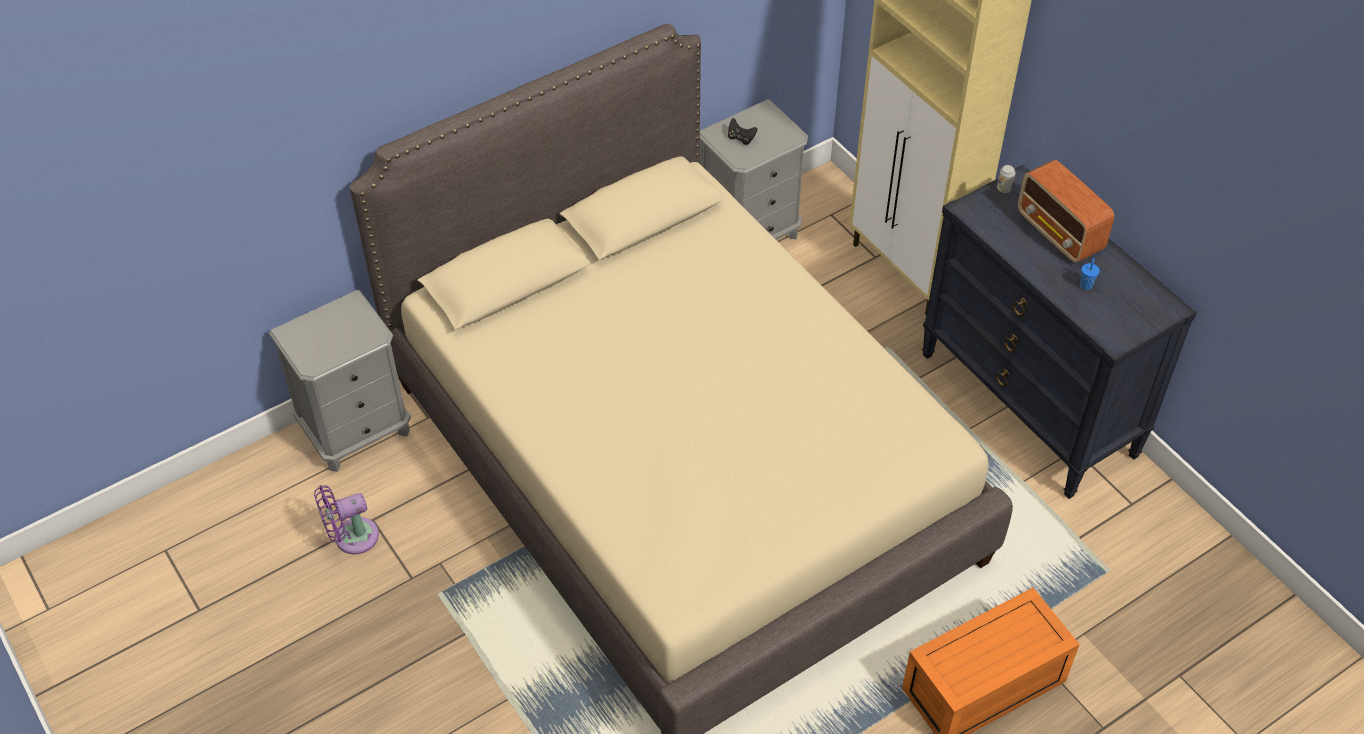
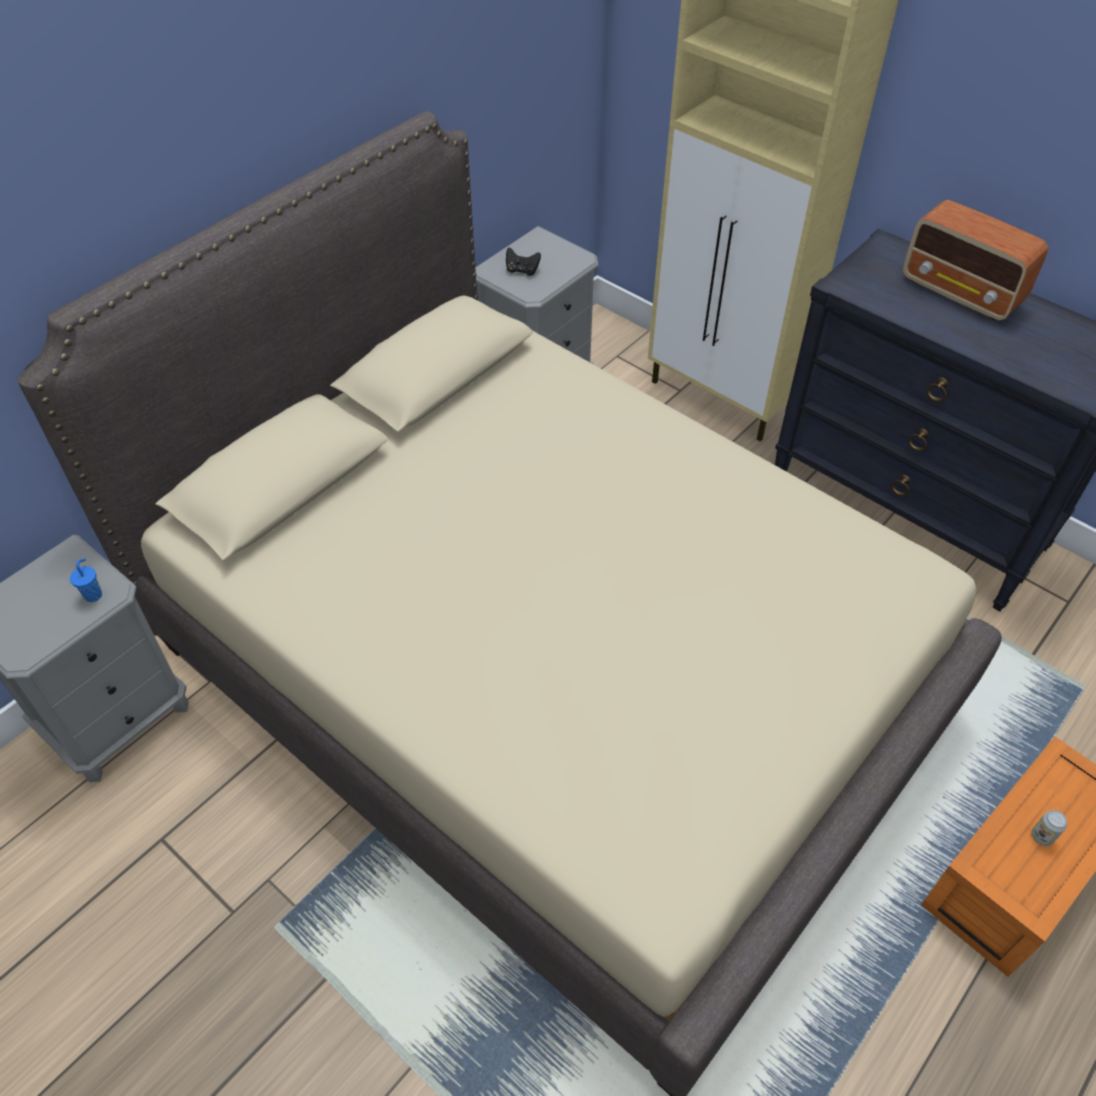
camera: 15 degrees left, 0 degrees up
(351, 538) = (136, 873): purple fan -> none
(1004, 189) = (872, 256): can -> can (1041, 836)
(1086, 285) = (1025, 343): blue cup -> blue cup (94, 594)

